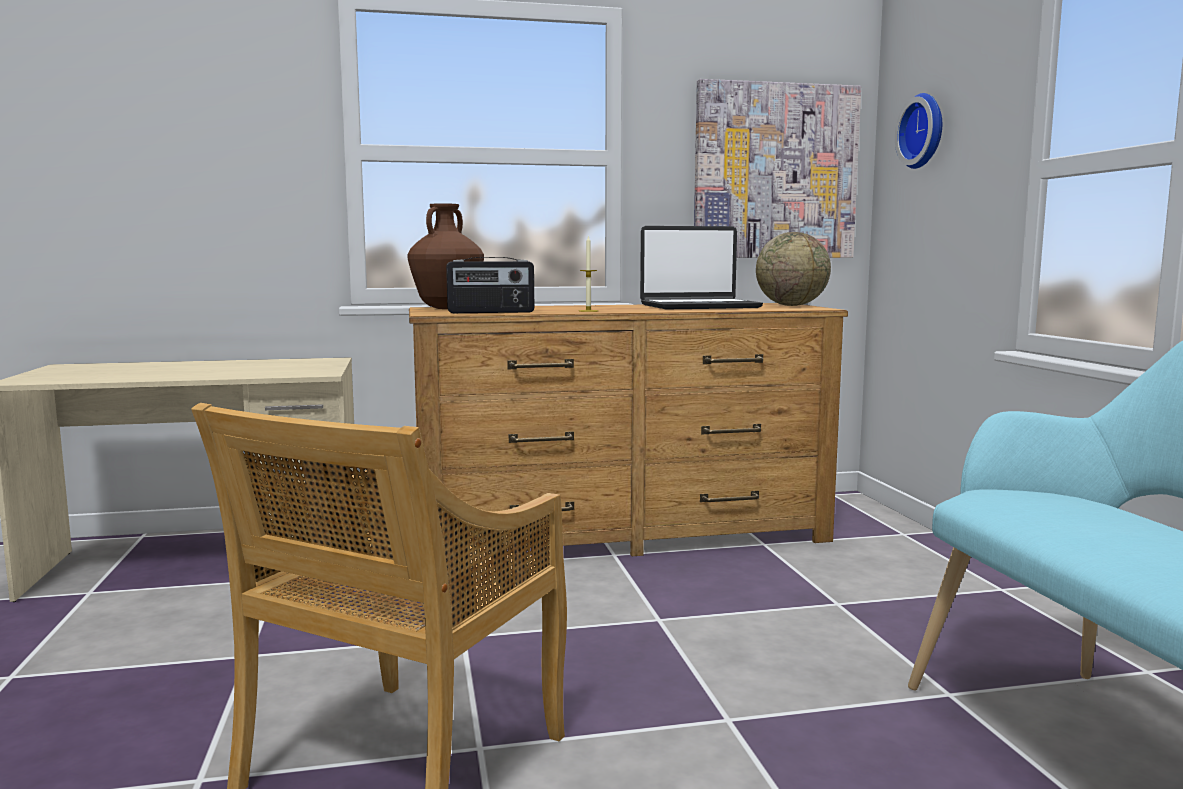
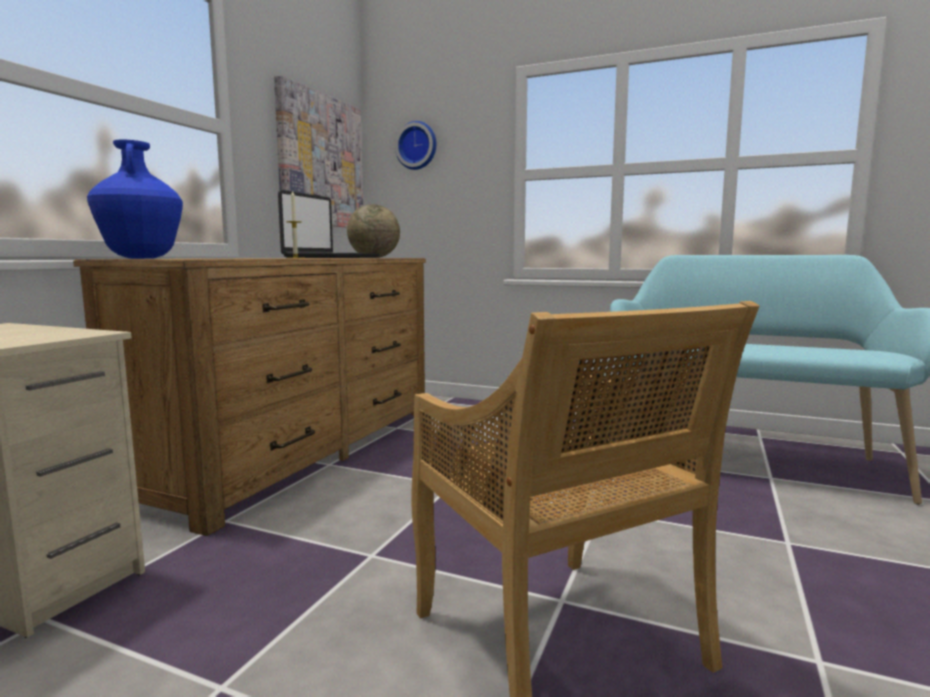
camera: 55 degrees left, 0 degrees up
(446, 308) = (141, 258): brown vase -> blue vase
(491, 312) = (229, 258): radio -> none

